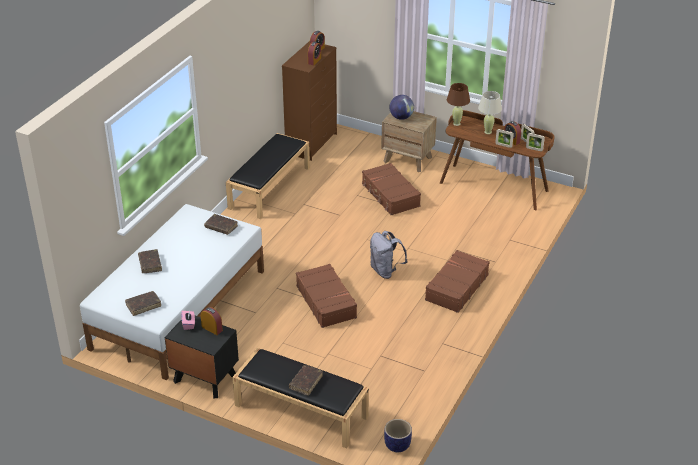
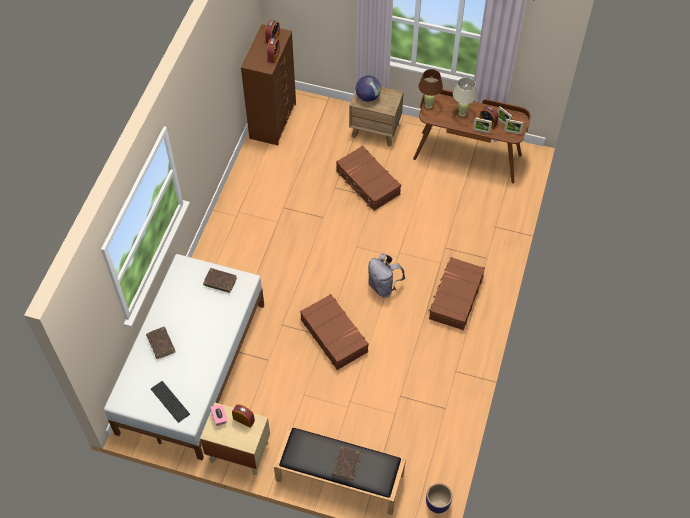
camera: 10 degrees left, 20 degrees up
(143, 305) = (169, 401): brown book -> keyboard
(204, 378) = (238, 451): black nightstand -> beige nightstand
(269, 187) = (244, 189): black bench -> none

